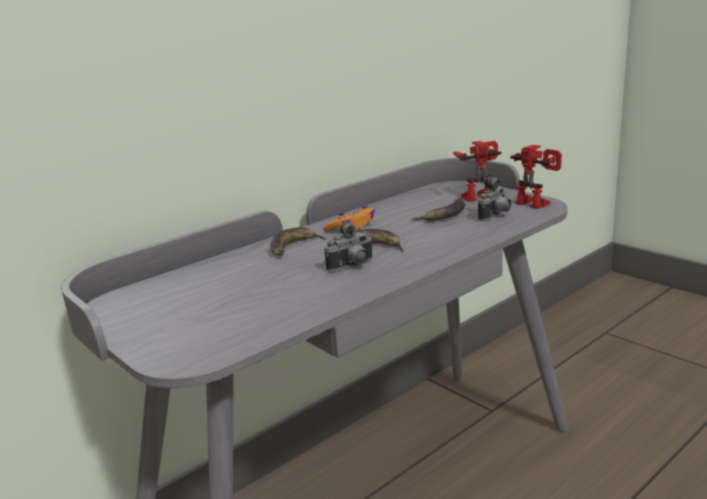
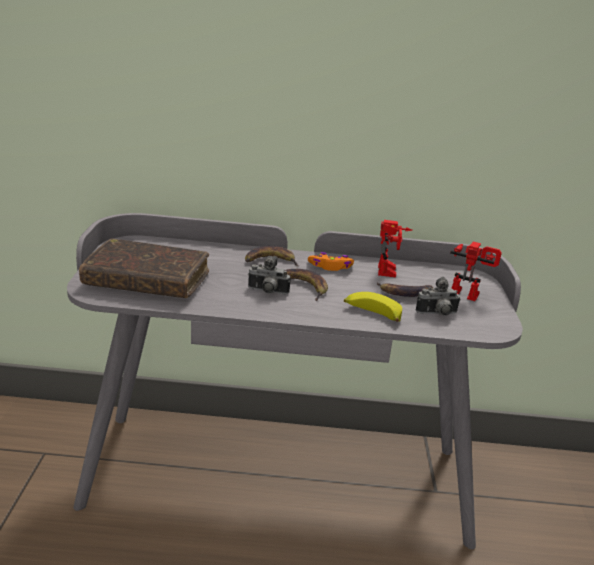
camera: 40 degrees right, 5 degrees up
(223, 319) = (147, 281): none -> brown book
(460, 238) = (371, 314): none -> banana
(537, 203) = (495, 324): toy robot -> toy robot (390, 272)

